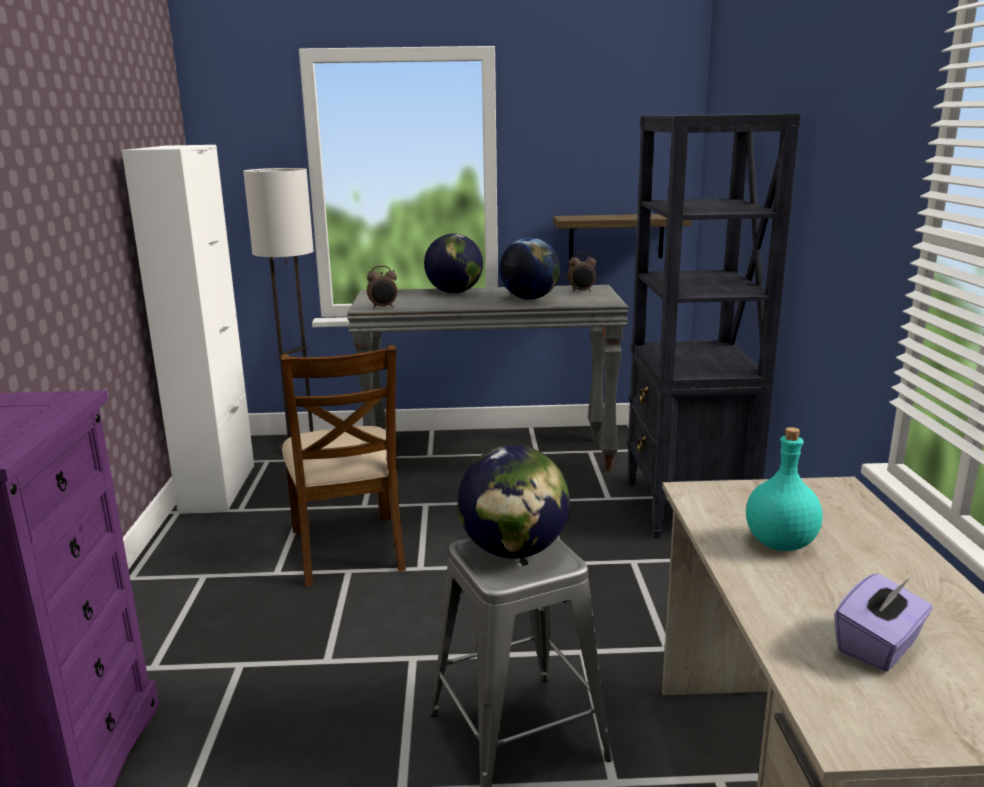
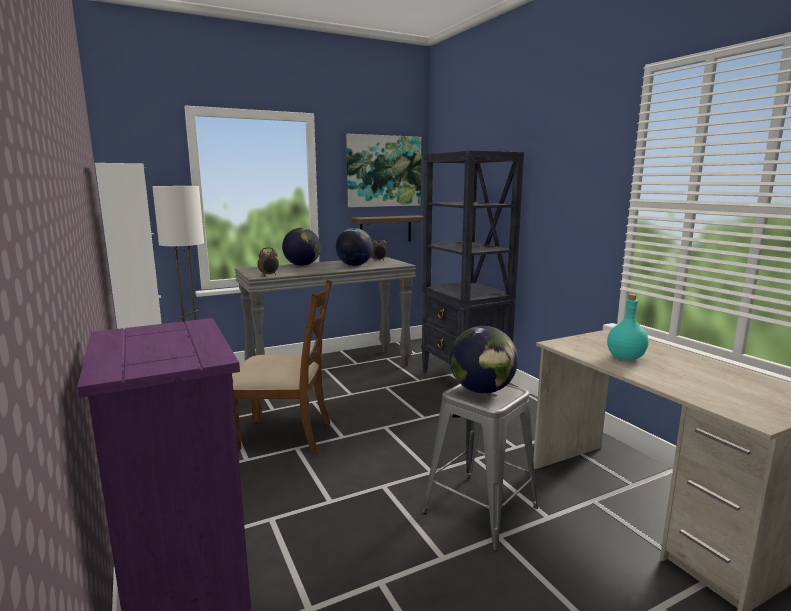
camera: 25 degrees left, 5 degrees down
(348, 548) = (285, 435): brown chair -> brown chair turned 45 degrees counterclockwise
(616, 137) = (384, 171): none -> picture
(879, 646) = (720, 387): purple tissue box -> none

